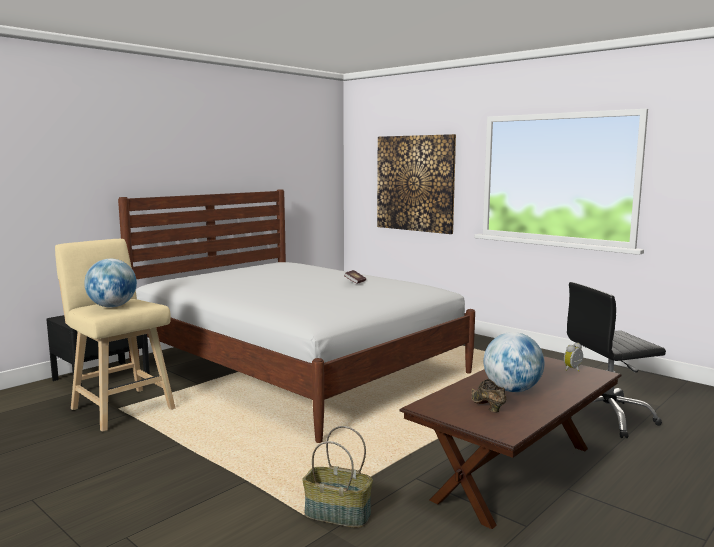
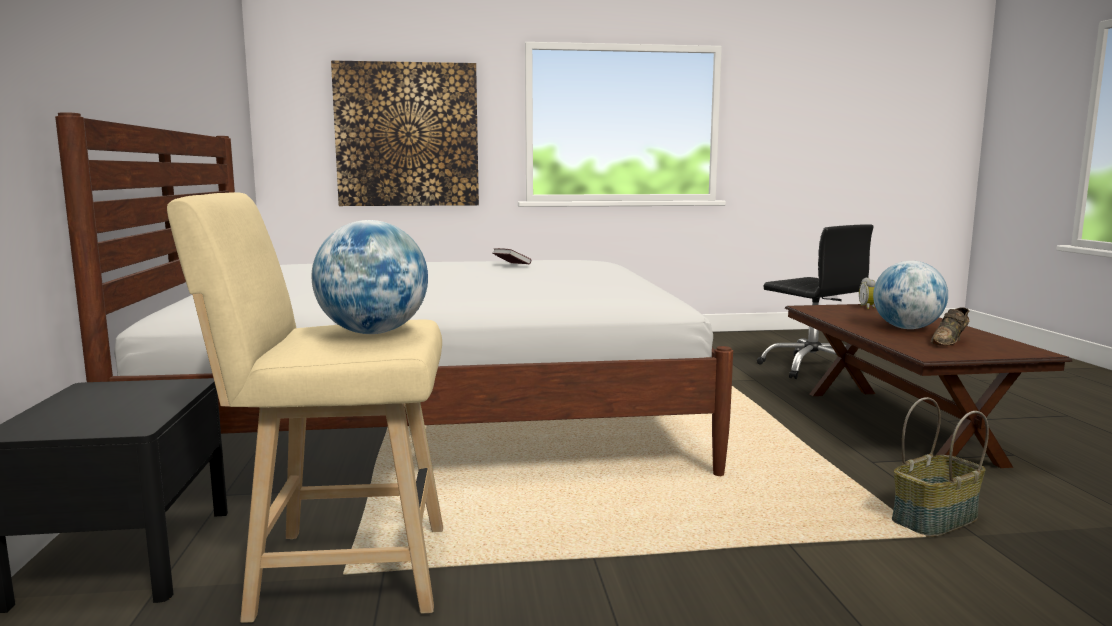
camera: 50 degrees left, 0 degrees up
(487, 406) = (950, 342): brown shoe -> brown shoe turned 60 degrees counterclockwise
(606, 417) = (812, 368): black office chair -> black office chair turned 60 degrees counterclockwise

